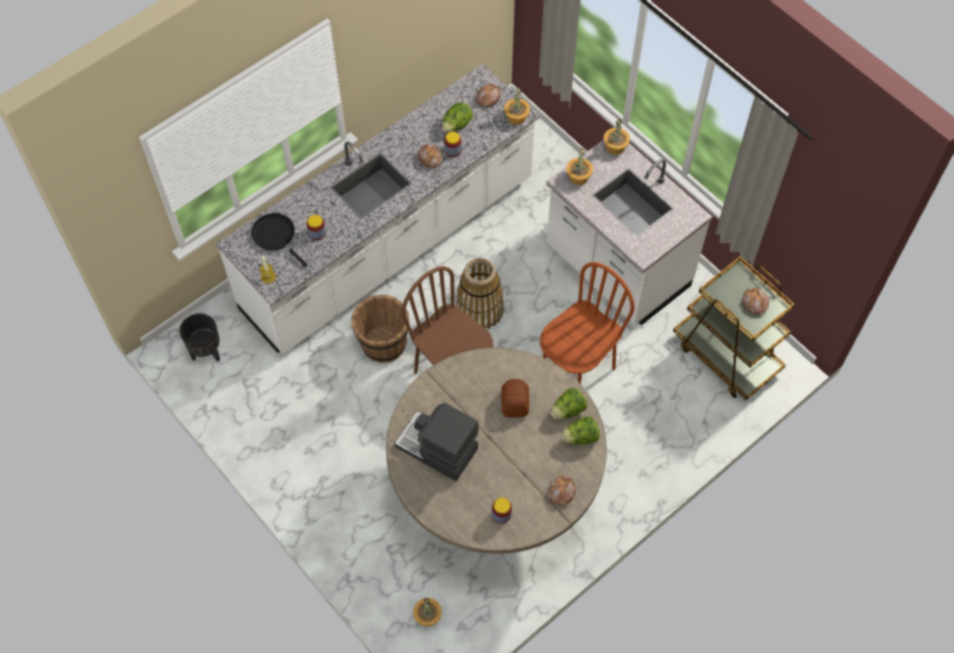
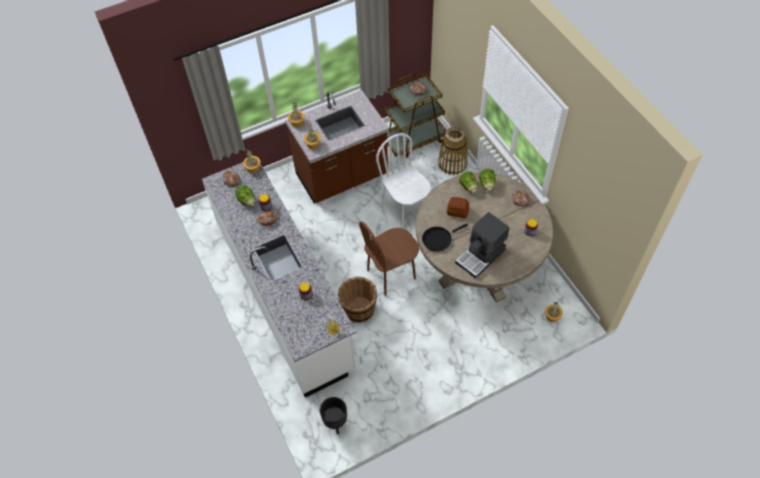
camera: 75 degrees left, 5 degrees down
(276, 236) = (300, 320): black frying pan -> black frying pan (438, 239)
(479, 309) = (349, 252): basket -> basket (452, 164)
(576, 369) = (405, 210): brown chair -> white chair
(616, 269) = (342, 176): white counter -> brown counter

